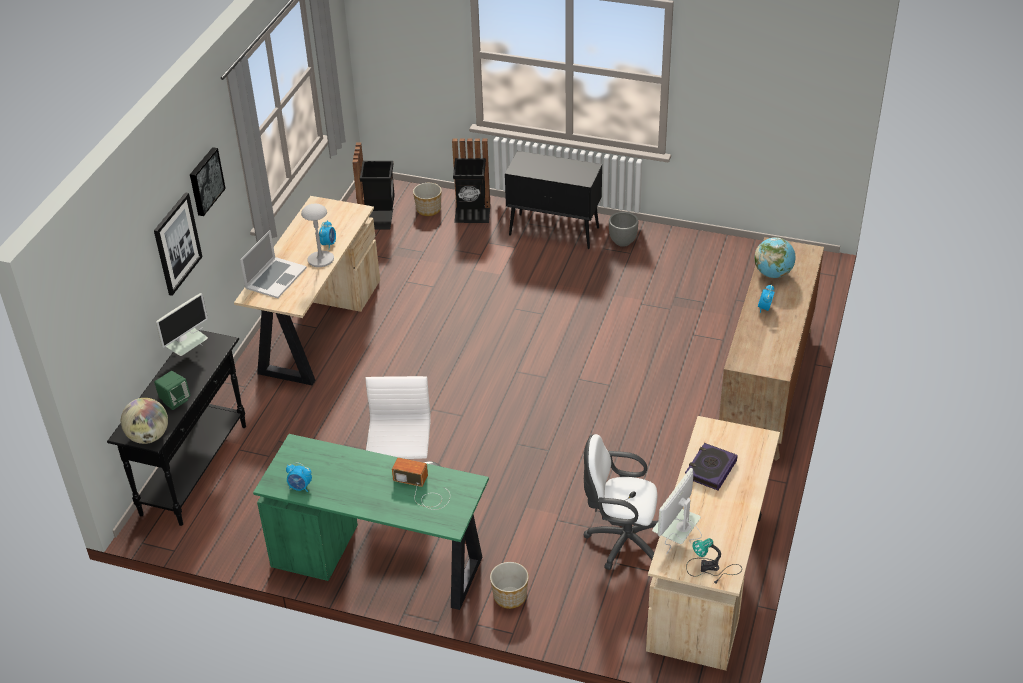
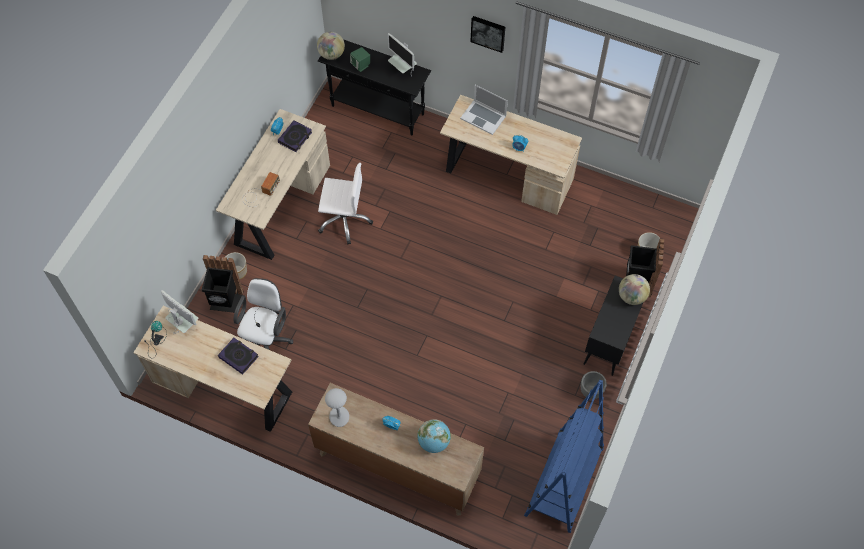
camera: 95 degrees right, 20 degrees up
(177, 243) = (443, 30): picture -> none
(313, 464) = (295, 138): none -> book
(321, 260) = (500, 143): grey table lamp -> grey table lamp (339, 417)
(378, 218) = (636, 216): black trash can -> black trash can (226, 301)
(381, 562) = (280, 205): green desk -> beige desk
(531, 161) = (631, 296): none -> globe
(739, 255) = (563, 482): none -> blue bookcase

